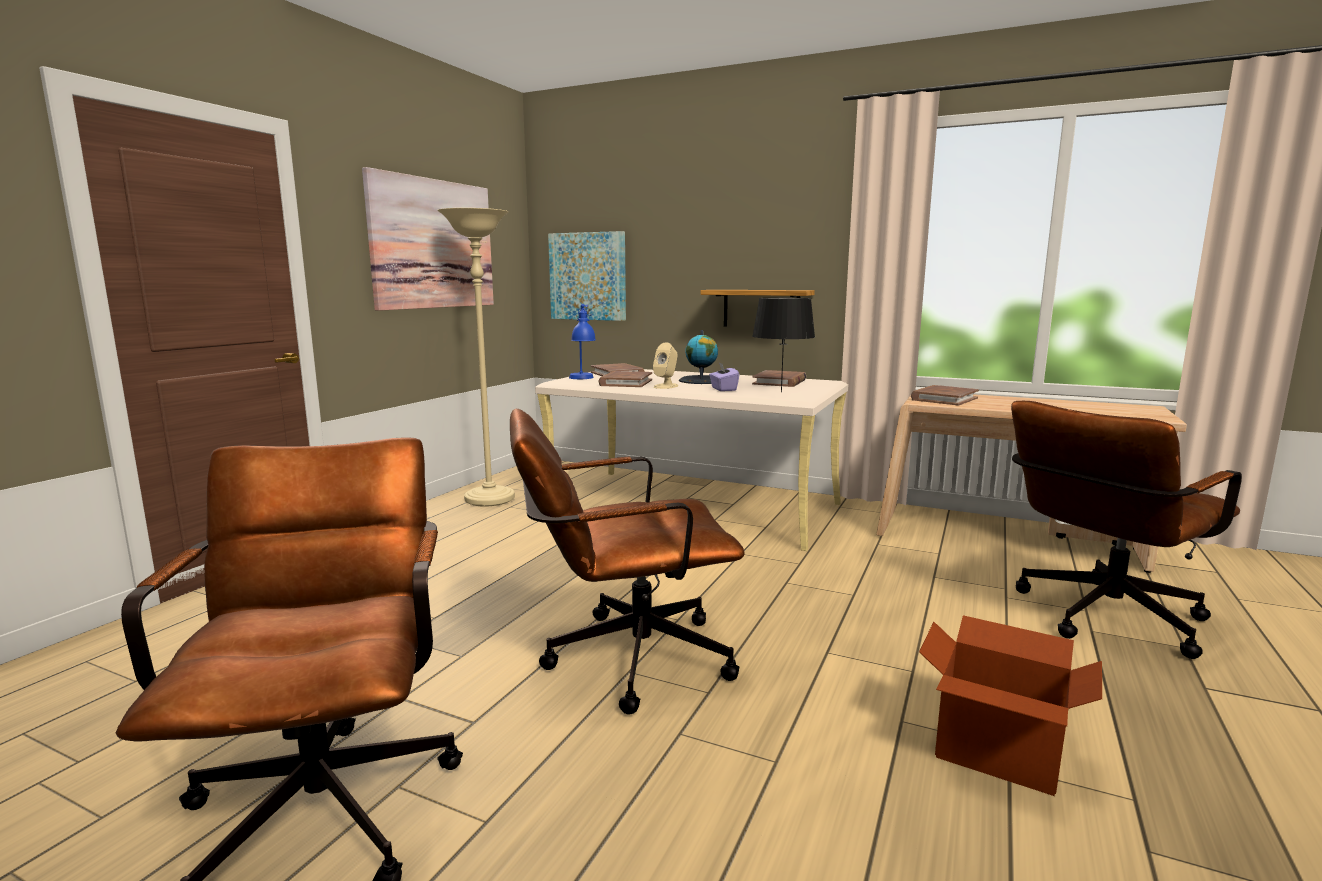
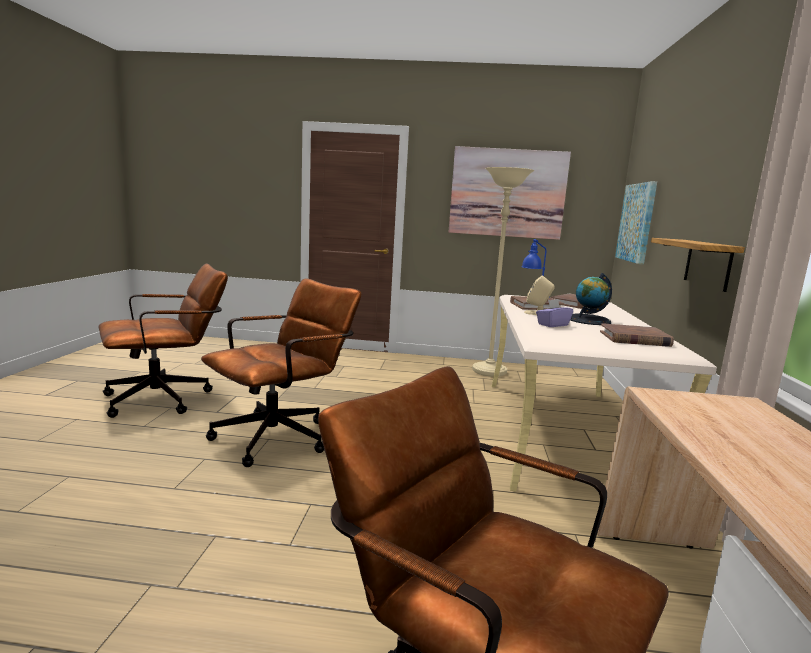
camera: 70 degrees right, 0 degrees up
(622, 659) = (282, 435): brown office chair -> brown office chair turned 75 degrees clockwise
(781, 392) = (569, 338): black table lamp -> none
(944, 399) = (708, 406): brown book -> none
(997, 755) = (167, 580): cardboard box -> none

